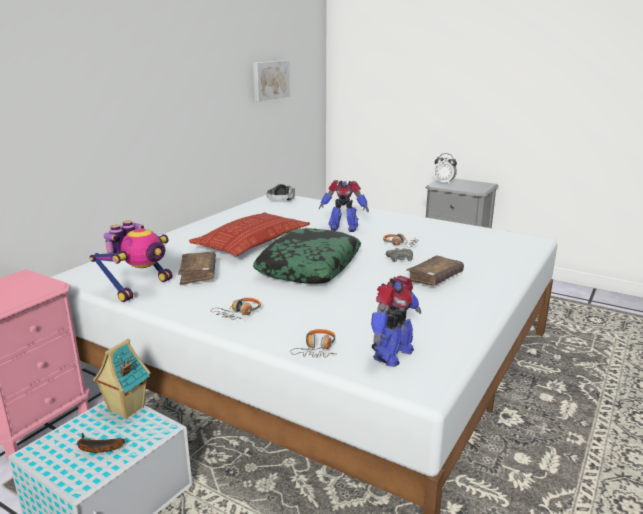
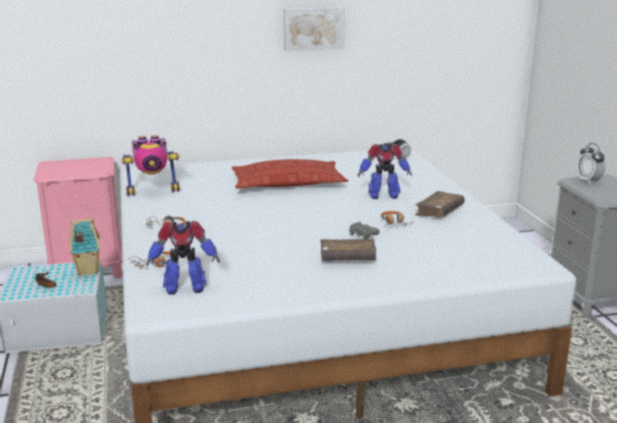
camera: 45 degrees right, 0 degrees up
(198, 274) = (201, 194): brown book -> brown book (439, 211)
(270, 80) = (425, 26): picture -> picture (313, 28)
(309, 266) = (280, 215): pillow -> none
(343, 228) = (383, 195): toy robot -> toy robot turned 60 degrees counterclockwise

